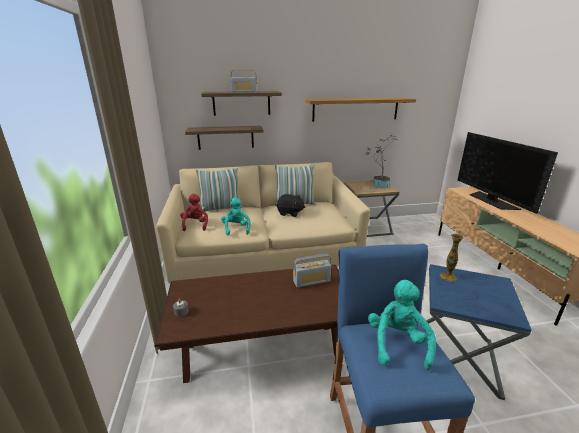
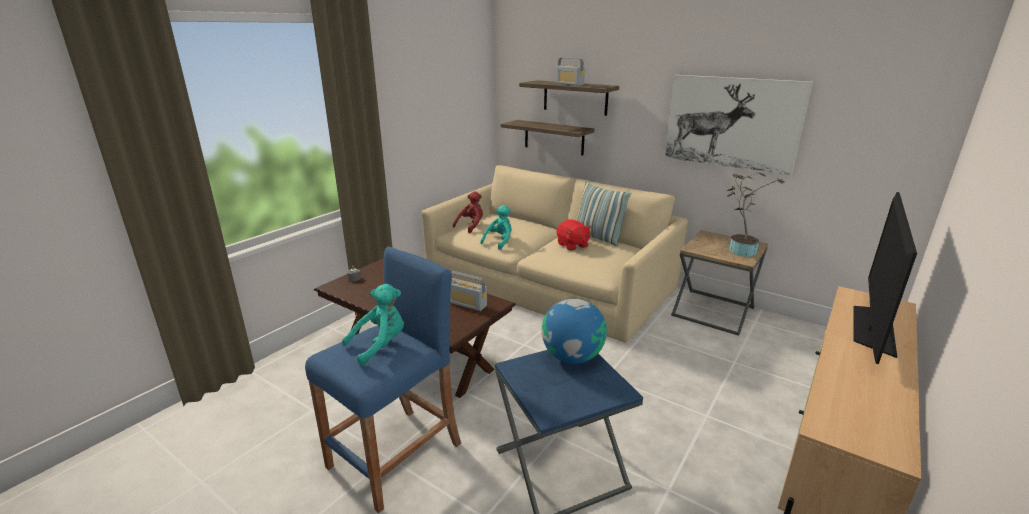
camera: 45 degrees right, 0 degrees up
(220, 208) = (516, 219): pillow -> none
(290, 213) = (572, 245): black plush toy -> red plush toy
(355, 109) = (732, 123): shelf -> picture
(448, 277) = (572, 357): vase -> globe

